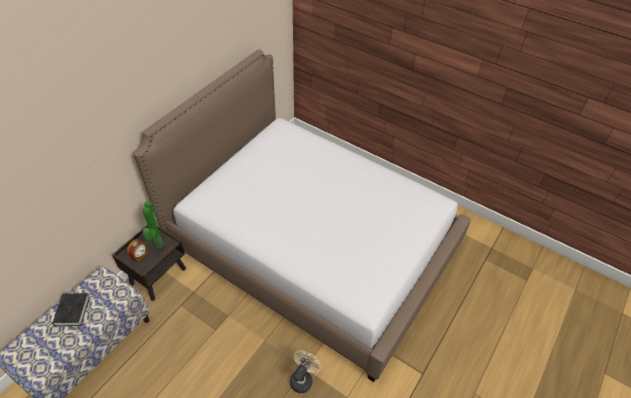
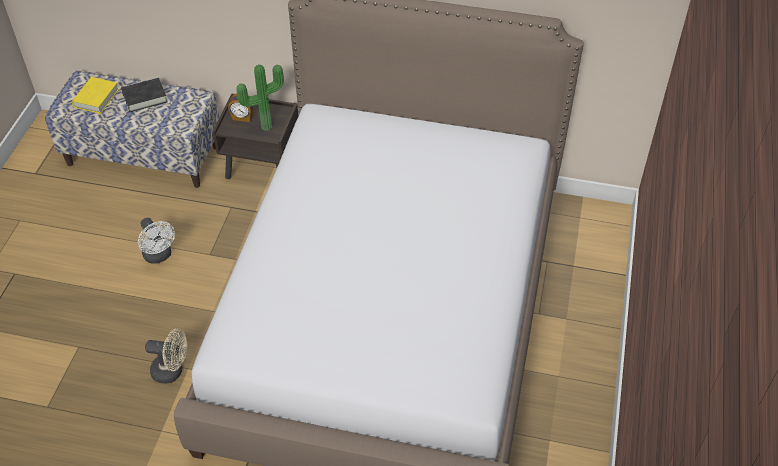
camera: 70 degrees right, 0 degrees up
(44, 347) = (96, 98): none -> yellow book
(198, 362) = (159, 256): none -> white fan

